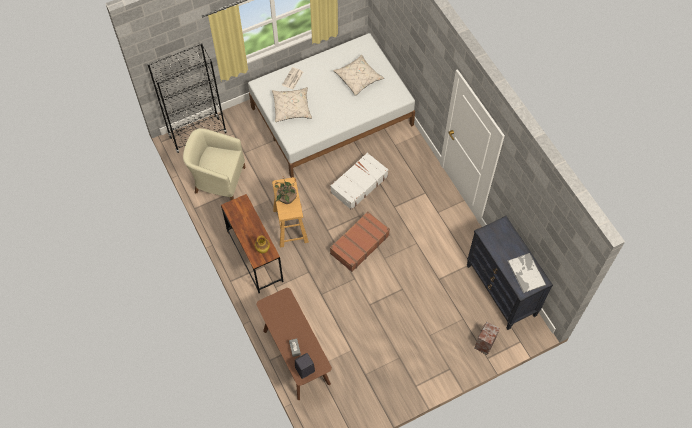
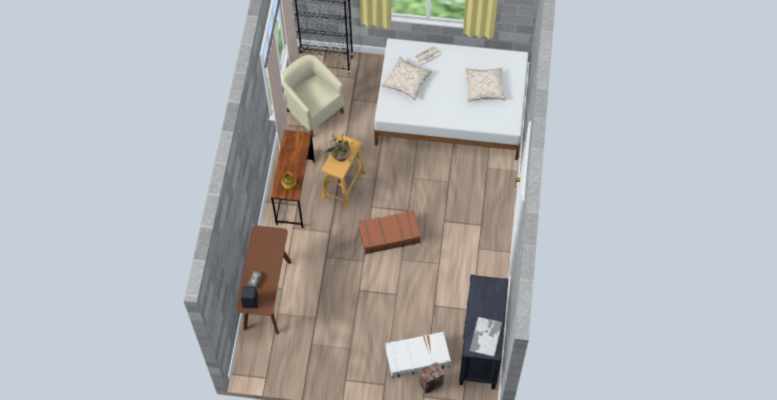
camera: 35 degrees right, 0 degrees up
(358, 184) = (428, 183): white suitcase -> white suitcase (417, 357)

